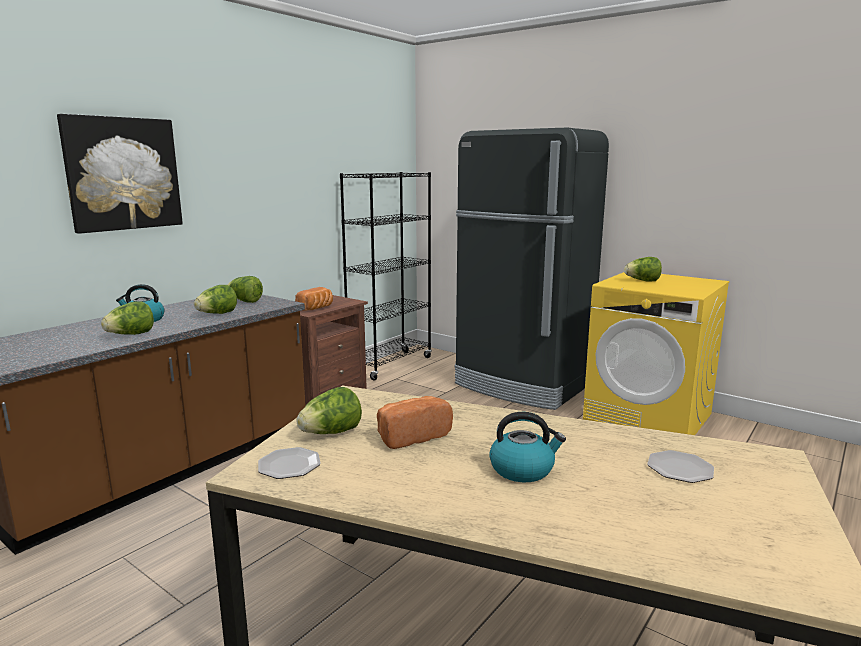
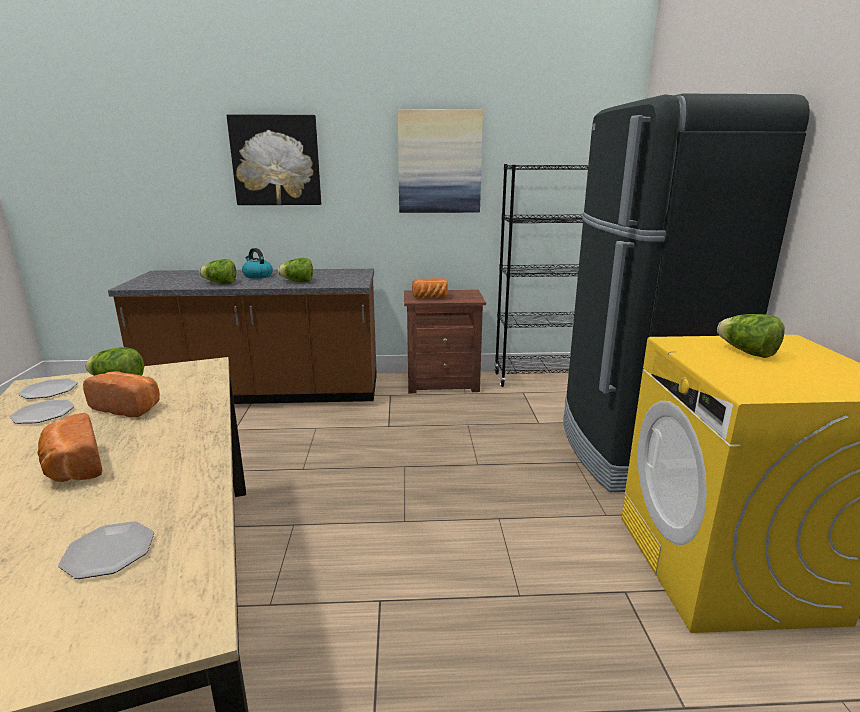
camera: 50 degrees right, 5 degrees up
(245, 301) = (343, 277): lettuce -> none
(288, 172) = (439, 162): none -> picture
(362, 473) = (43, 414): none -> plate
(523, 469) = (72, 468): kettle -> bread

